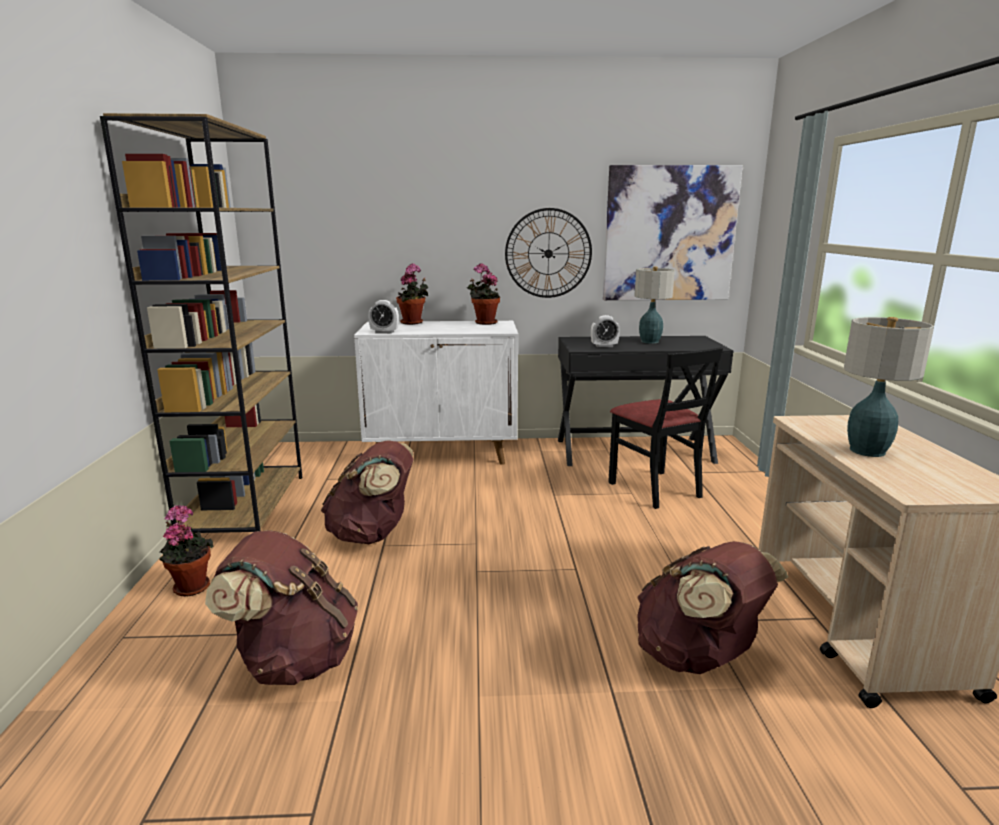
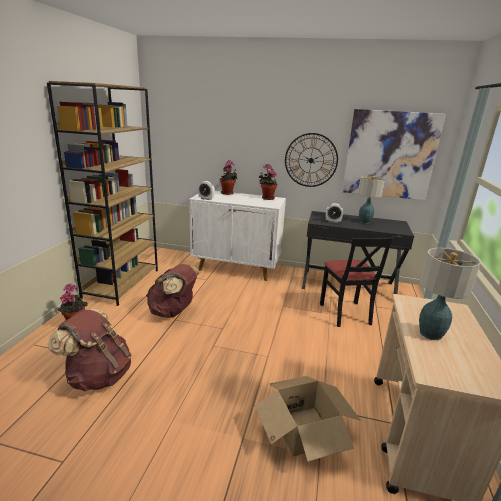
camera: 15 degrees right, 5 degrees up
(698, 658) = (304, 430): brown backpack -> cardboard box

